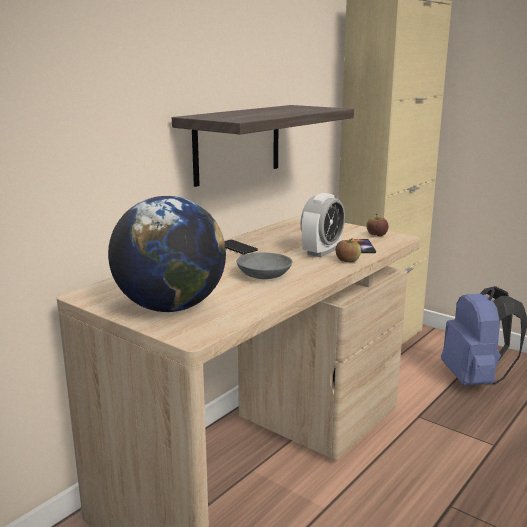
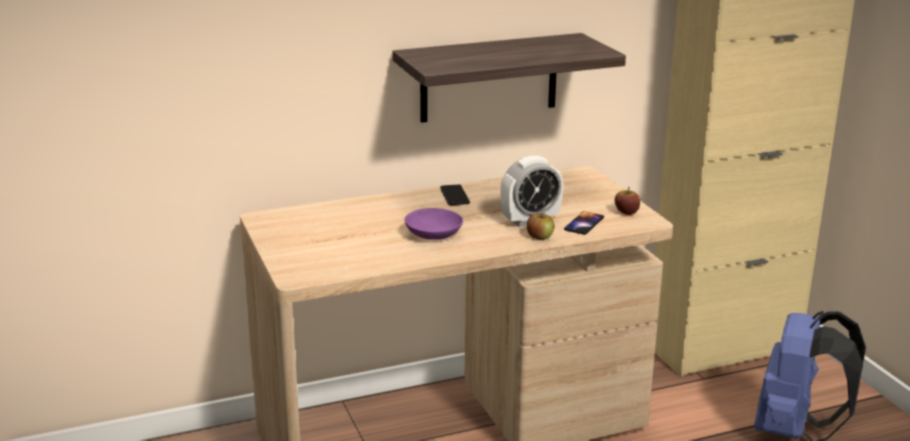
camera: 30 degrees right, 5 degrees up
(170, 307) = (312, 246): globe -> none
(265, 276) = (433, 235): grey bowl -> purple bowl

